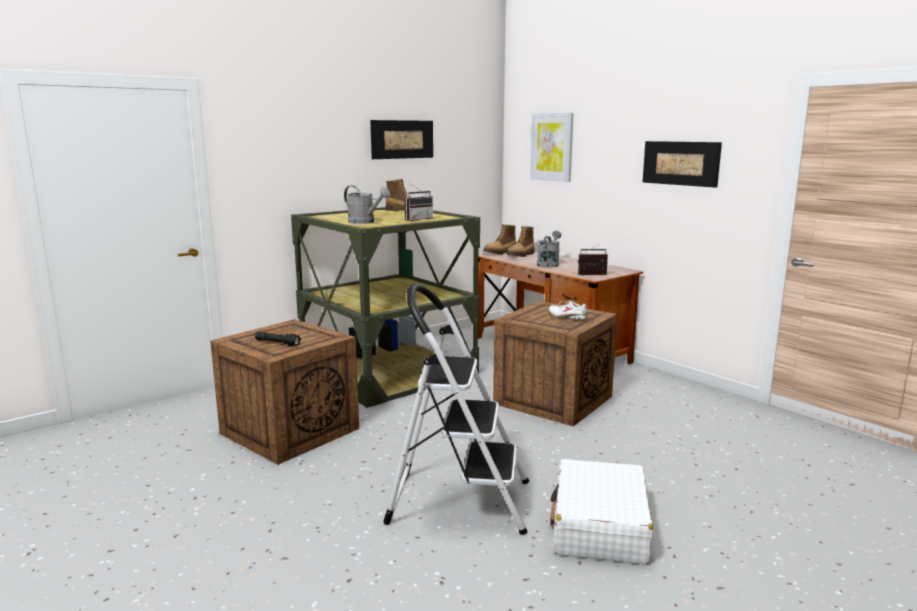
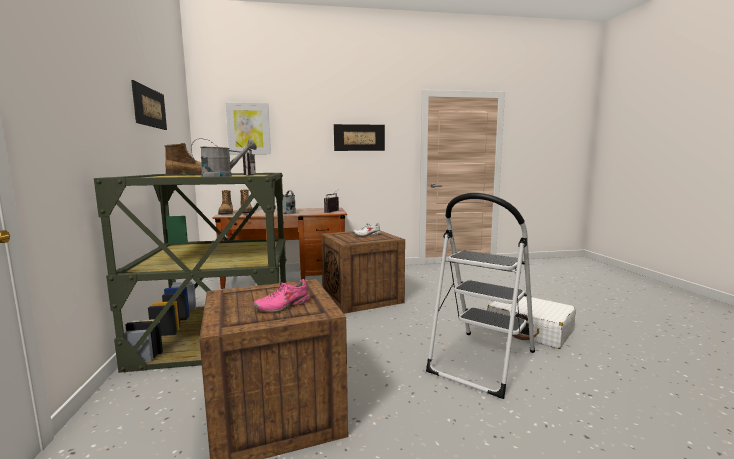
camera: 60 degrees left, 5 degrees down
(277, 343) = (283, 306): black flashlight -> pink shoe

